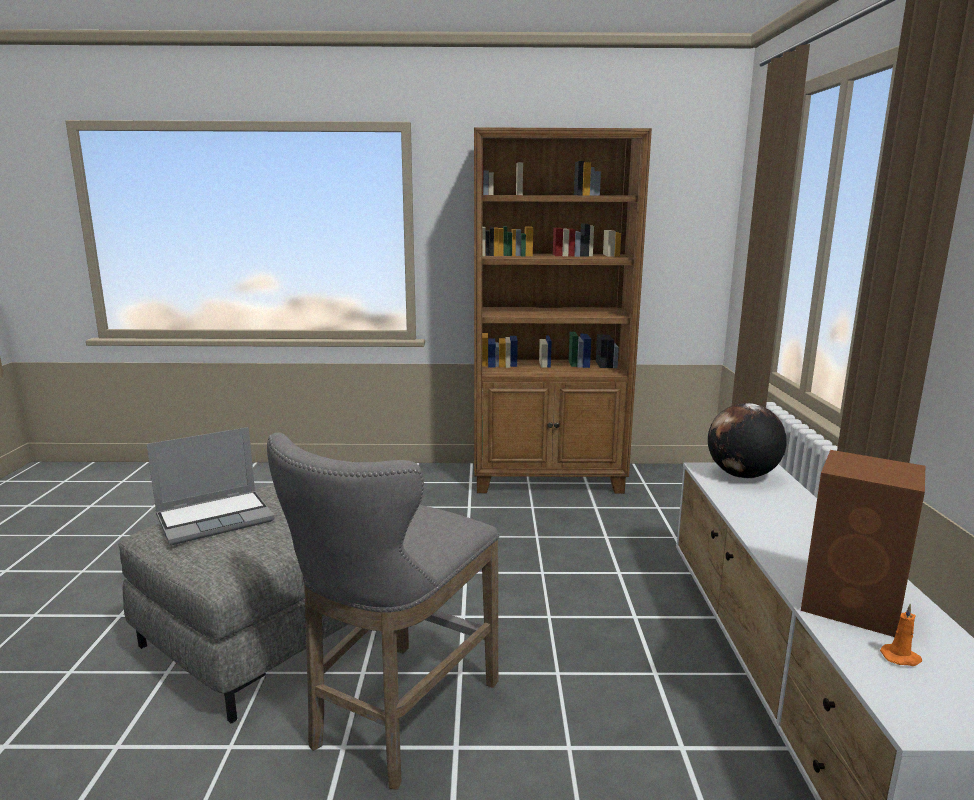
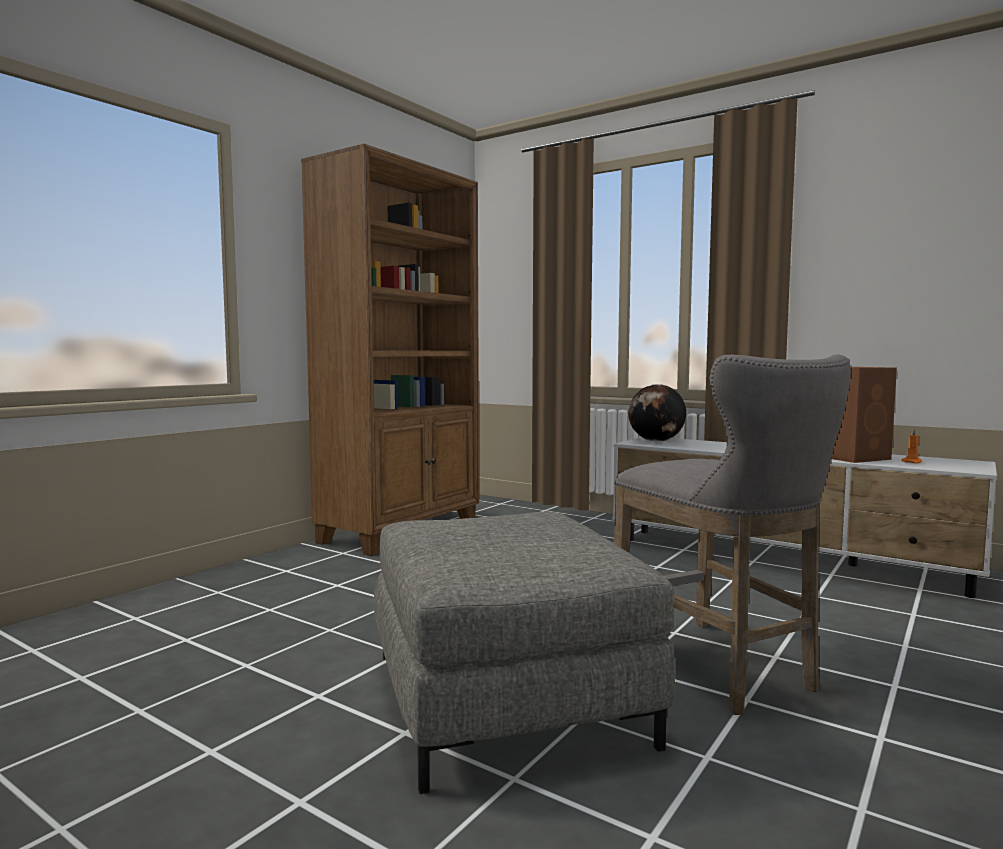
camera: 55 degrees left, 10 degrees down
(216, 518) = (474, 547): laptop -> none

